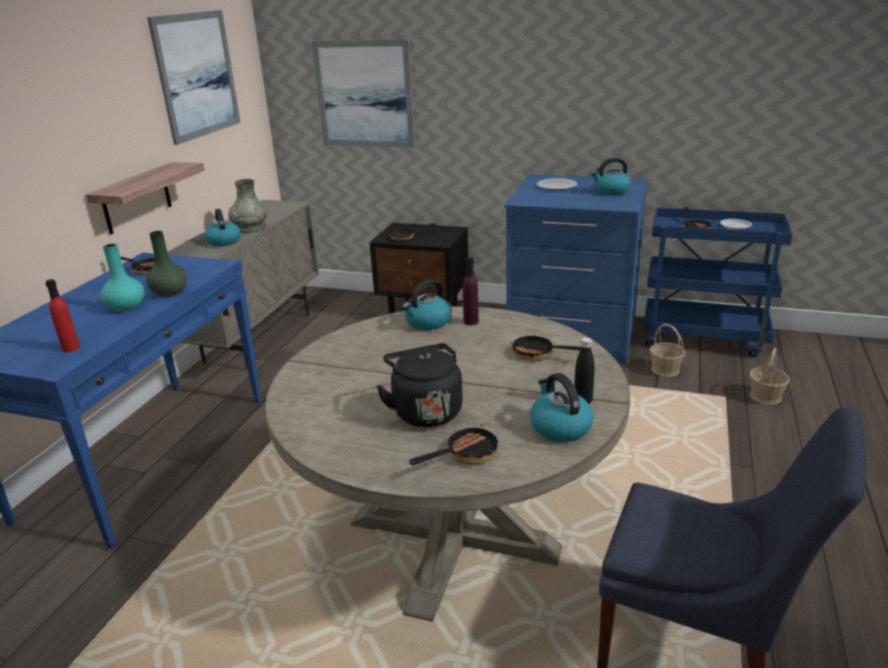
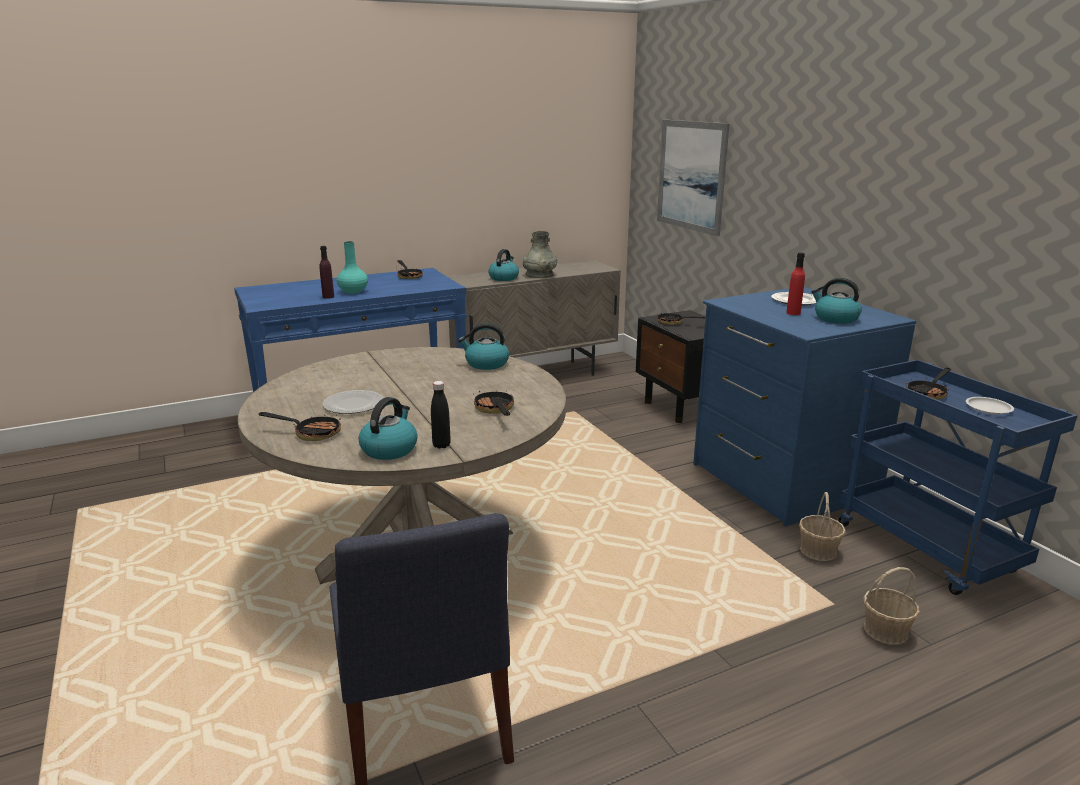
camera: 45 degrees right, 5 degrees down
(71, 348) = (286, 301): red bottle -> red bottle (793, 313)
(136, 198) = (443, 225): shelf -> none
(170, 292) = (389, 291): green vase -> none
(197, 75) = (541, 137): picture -> none
(425, 411) = (354, 404): black kettle -> plate
(471, 321) = (511, 374): purple bottle -> purple bottle (328, 297)

